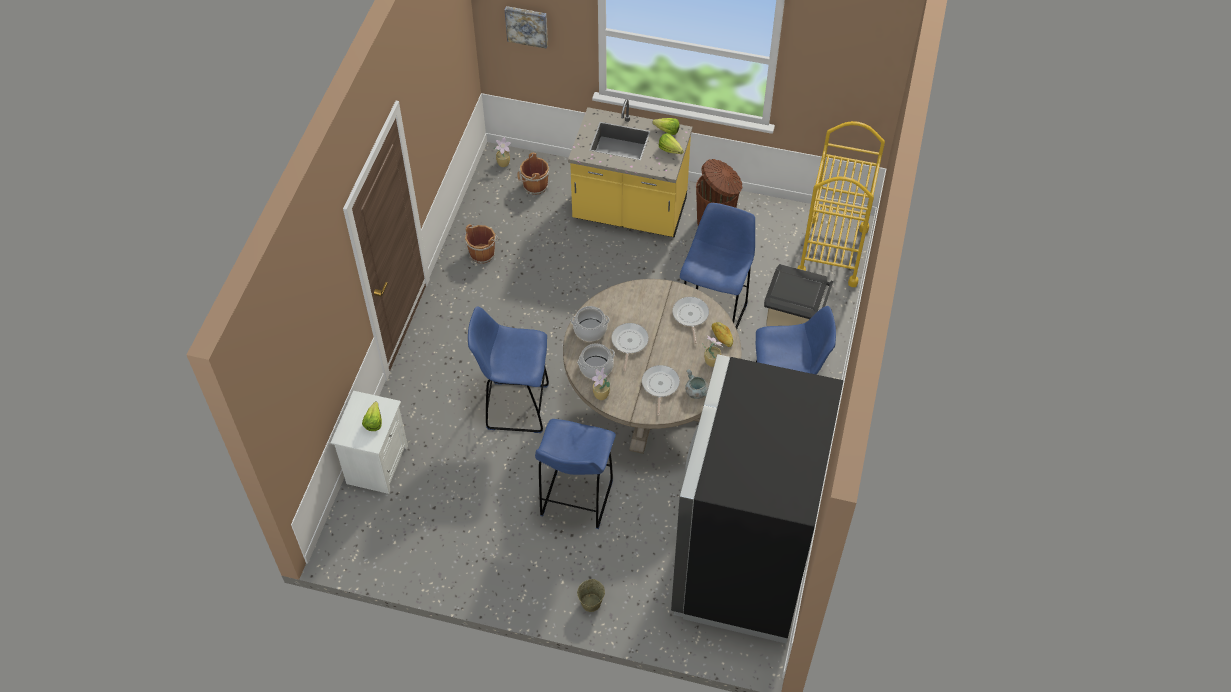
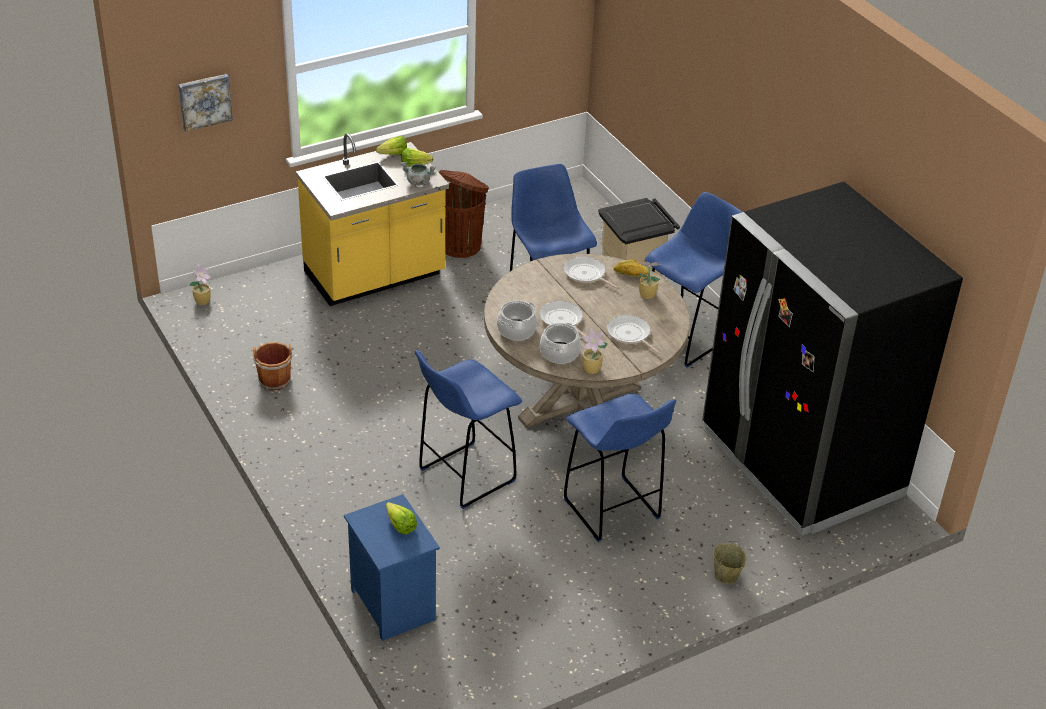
camera: 45 degrees left, 15 degrees down
(376, 463) = (391, 604): white nightstand -> blue nightstand
(534, 186) = (257, 303): brown bucket -> none
(696, 392) = (664, 322): grey cooking pot -> grey cooking pot (418, 182)
(832, 251) = (582, 215): yellow cart -> none

